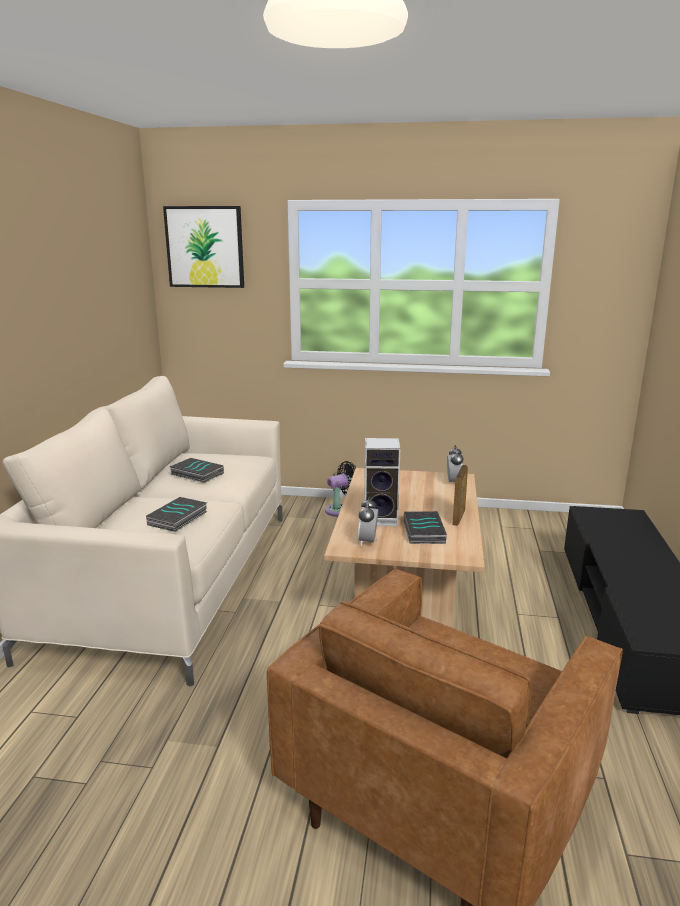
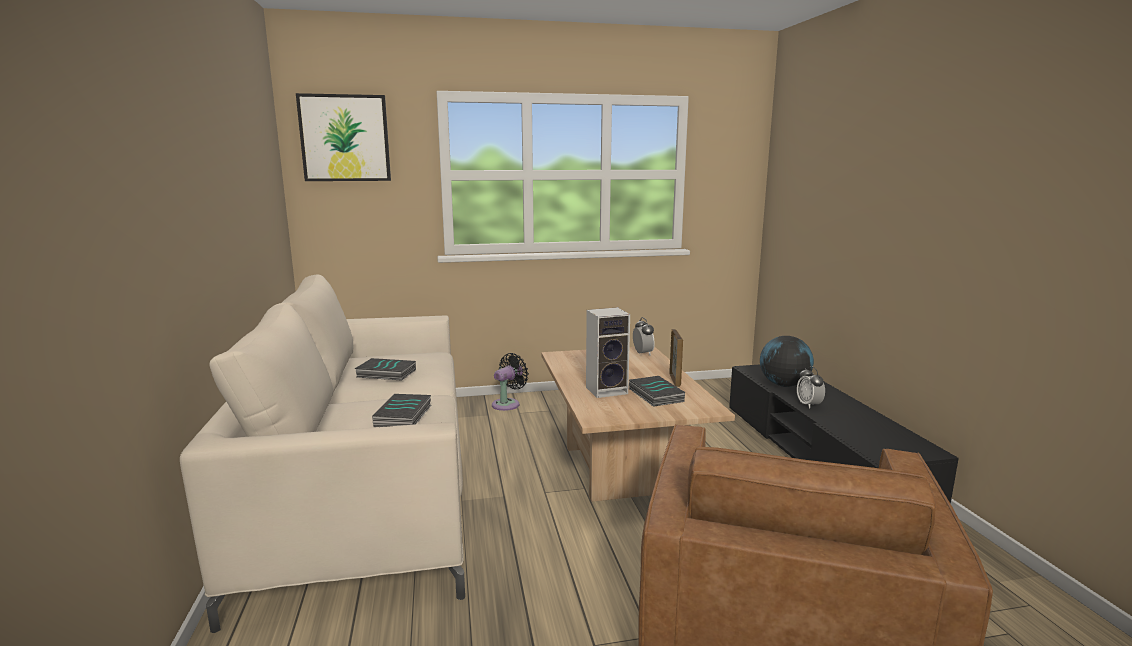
camera: 20 degrees left, 5 degrees down
(367, 541) = (613, 410): alarm clock -> alarm clock (809, 405)
(610, 536) = (783, 385): none -> globe

